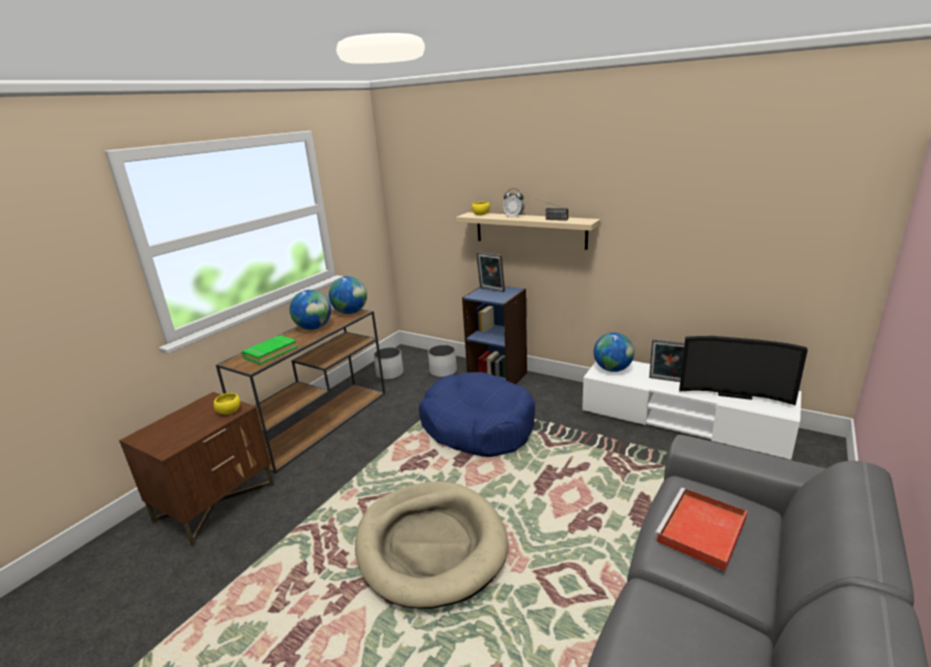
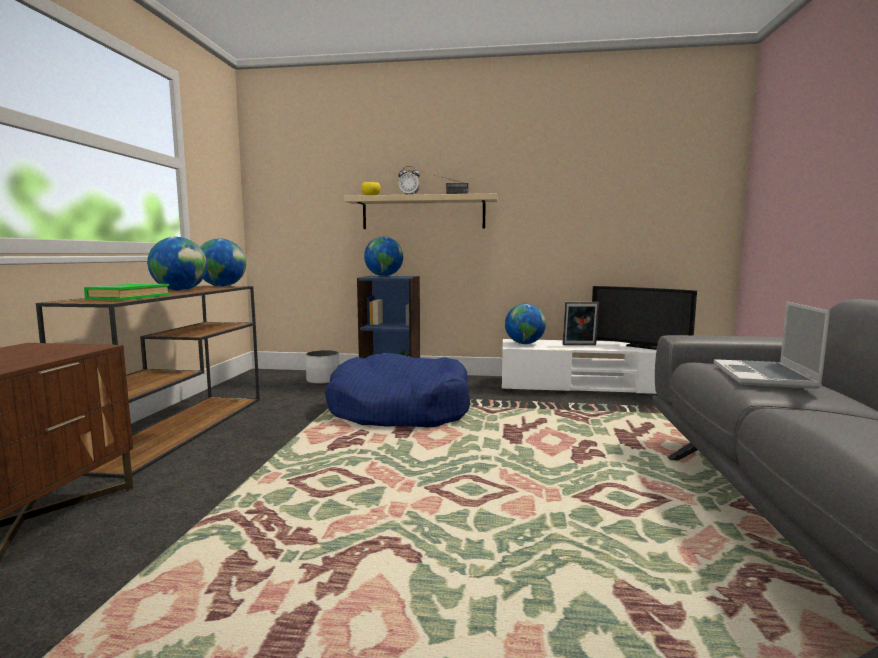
camera: 25 degrees left, 15 degrees down
(230, 412) = (77, 349): yellow bowl -> none
(390, 374) = (255, 387): white planter -> none
(430, 545) = (425, 500): beige dog bed -> none
(491, 290) = (384, 276): picture frame -> globe
(701, 531) = (765, 376): red tray -> laptop
(733, 393) = (643, 346): television -> television turned 45 degrees clockwise

